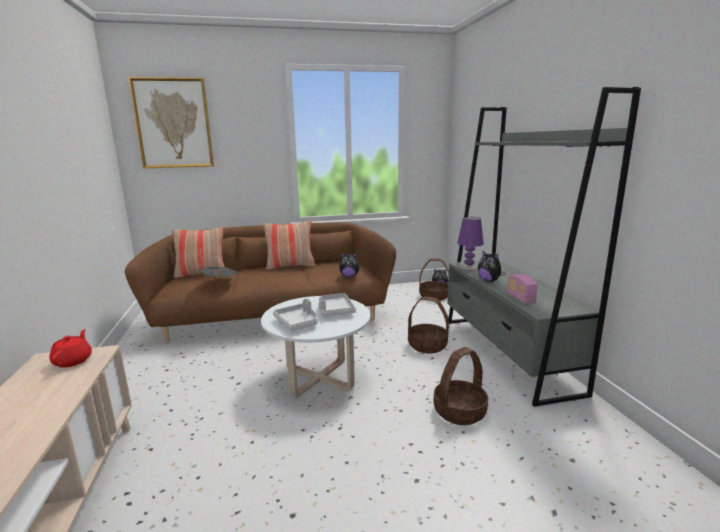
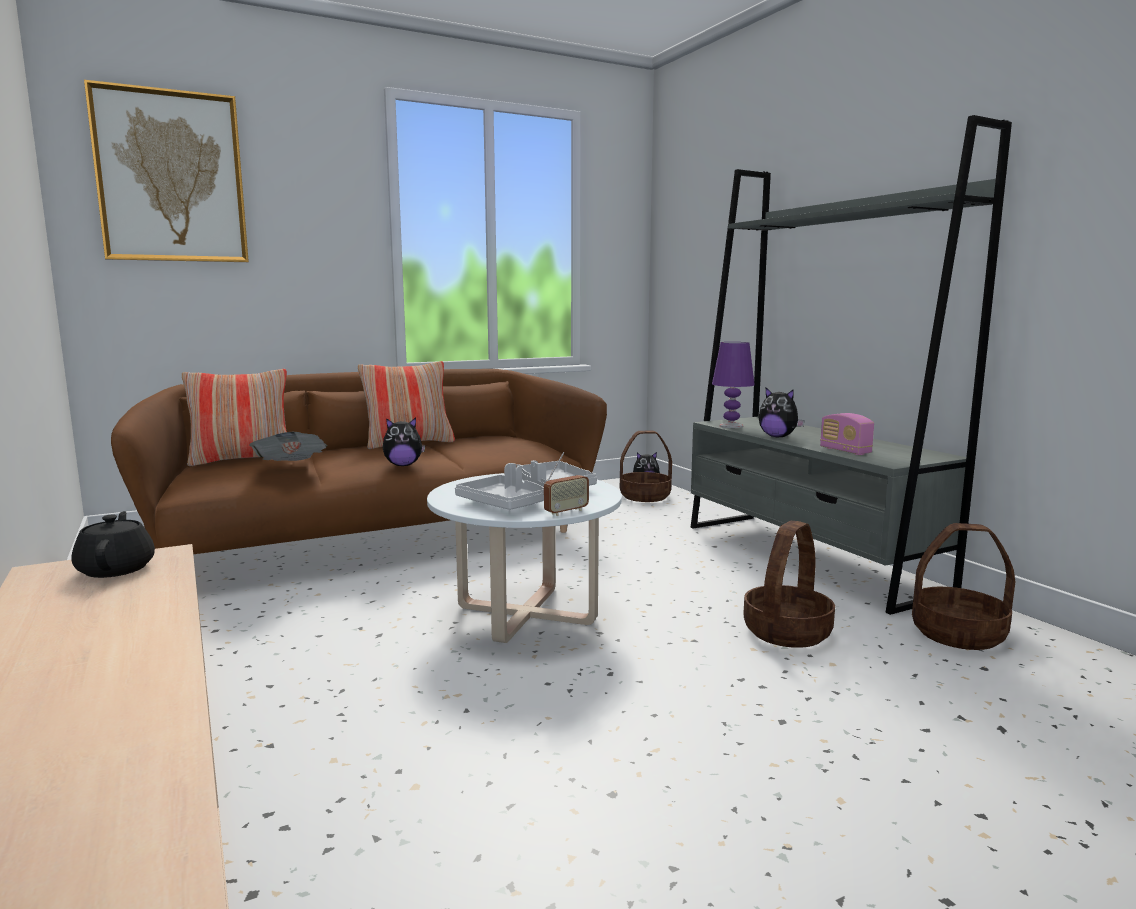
camera: 15 degrees left, 5 degrees down
(73, 361) = (117, 569): red teapot -> black teapot
(325, 333) = (566, 512): none -> radio
(349, 276) = (525, 454): plush toy -> plush toy (403, 465)
(427, 345) = (679, 557): basket -> basket (958, 634)

